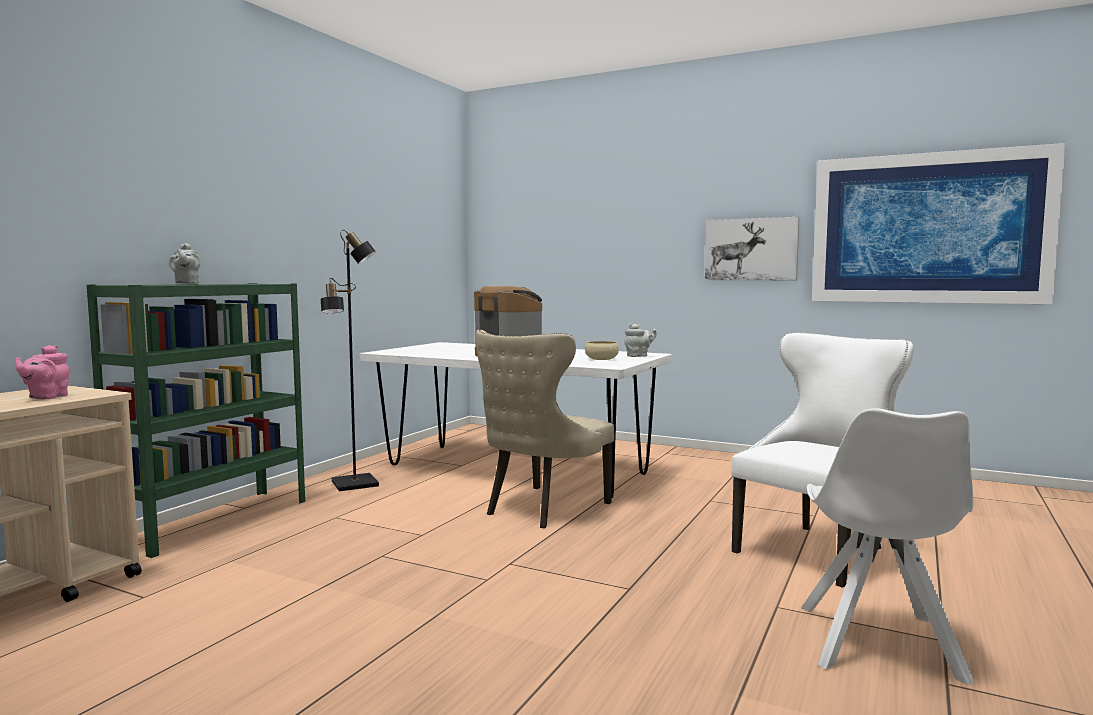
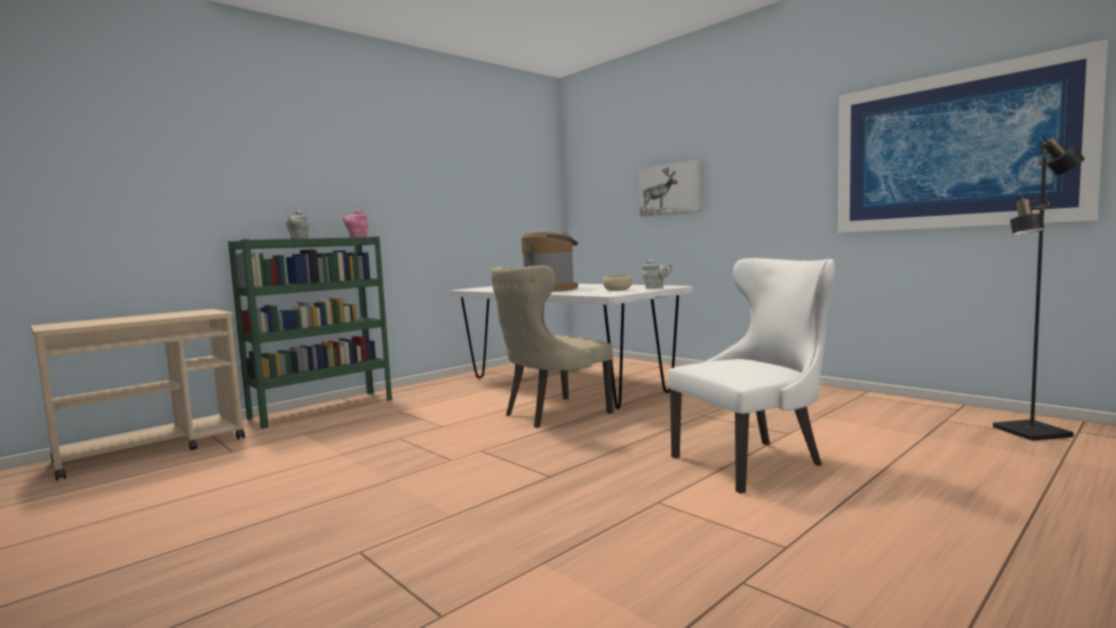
camera: 20 degrees right, 0 degrees up
(46, 397) = (181, 314): pink teapot -> pink teapot (357, 237)
(354, 483) = (437, 389): black floor lamp -> black floor lamp (1031, 432)
(751, 249) = (783, 188): picture -> picture (670, 189)
(878, 644) = (716, 542): white chair -> none

